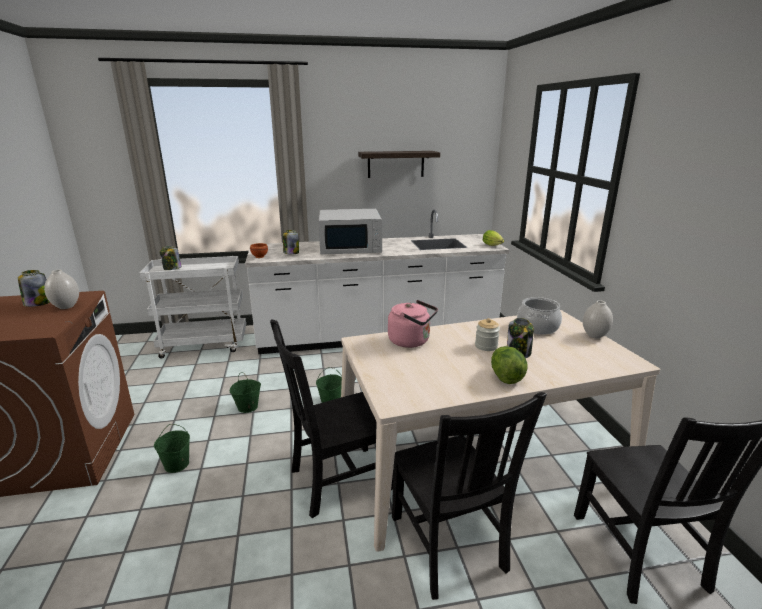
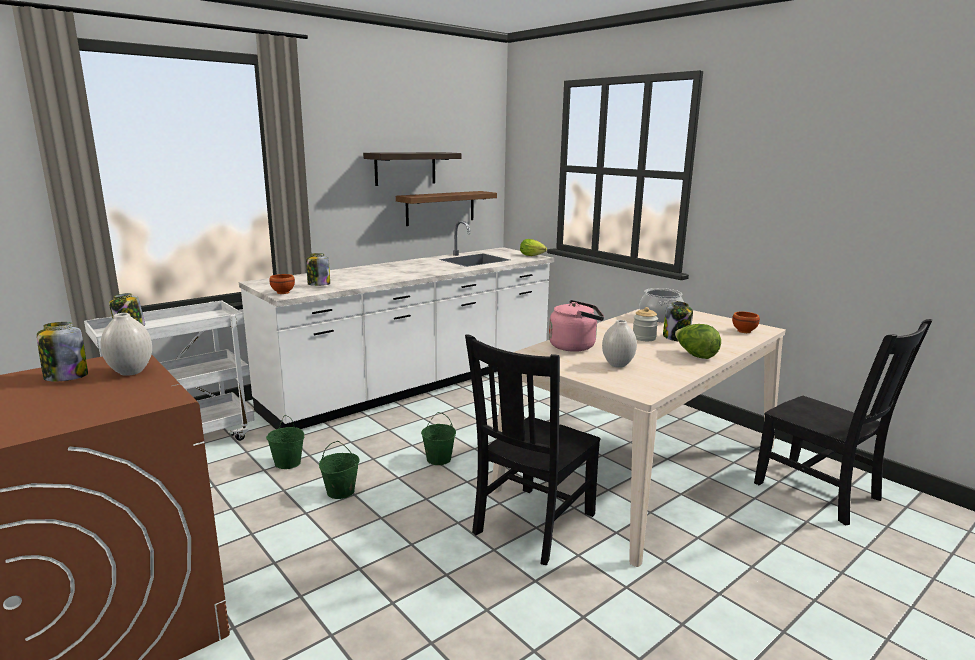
camera: 30 degrees left, 5 degrees down
(177, 465) = (321, 576): green bucket -> green bucket (288, 463)
(350, 247) = (383, 272): white microwave -> none
(428, 197) = (440, 208): none -> shelf
(449, 546) = (690, 539): black chair -> none
(595, 336) = (711, 316): white vase -> white vase (618, 365)
(604, 360) = (743, 331): none -> brown bowl

